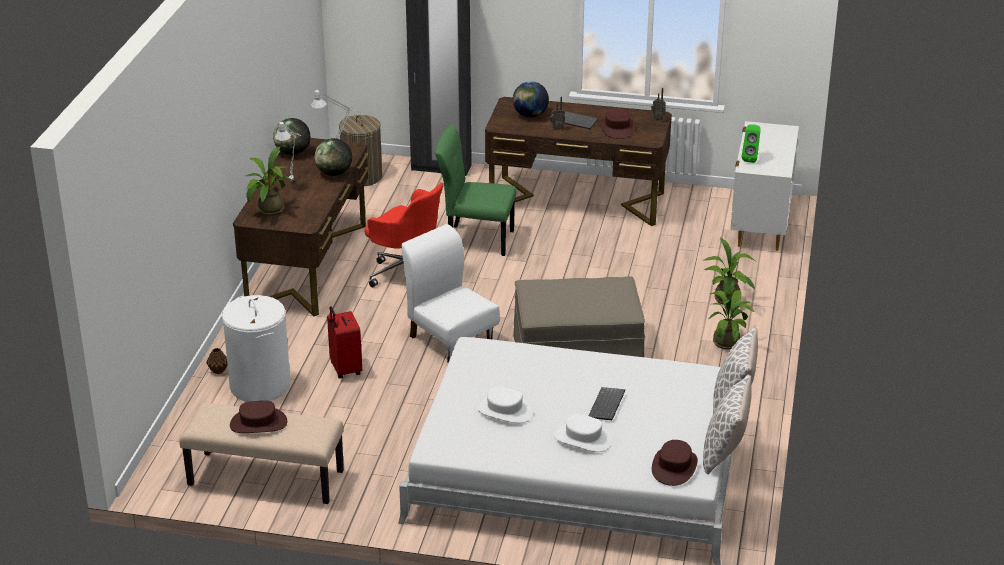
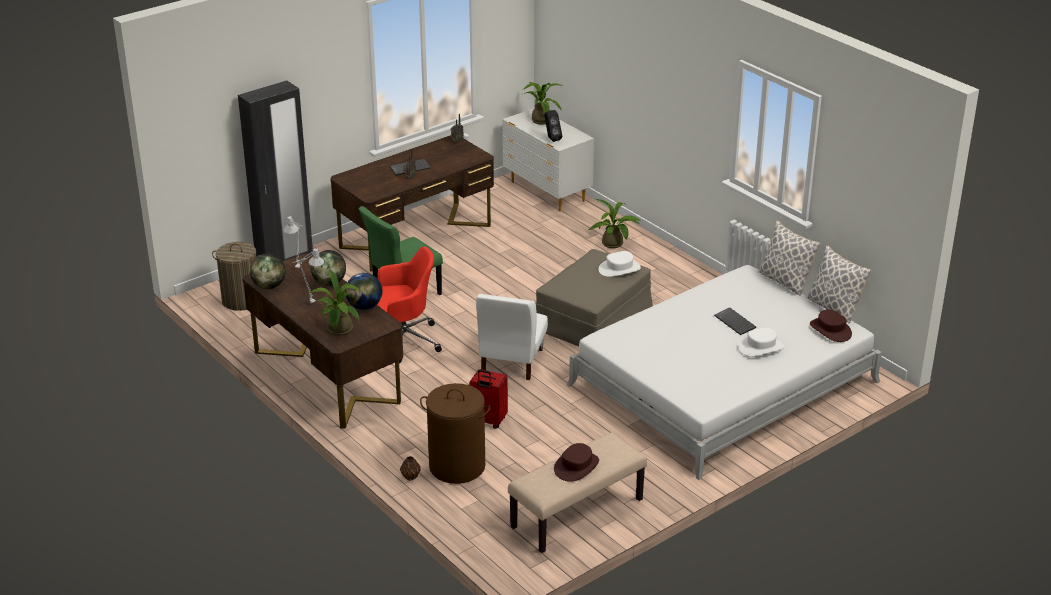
camera: 50 degrees left, 0 degrees up
(259, 385) = (457, 466): white laundry basket -> brown laundry basket
(450, 338) = (511, 361): white chair -> white chair turned 75 degrees counterclockwise
(505, 411) = (694, 361): white hat -> white hat (619, 269)
(530, 115) = (375, 179): globe -> globe (364, 307)
(617, 128) = (445, 159): brown hat -> none
(728, 341) = (658, 266): potted plant -> potted plant (541, 119)
(751, 158) = (551, 139): green speaker -> black speaker

